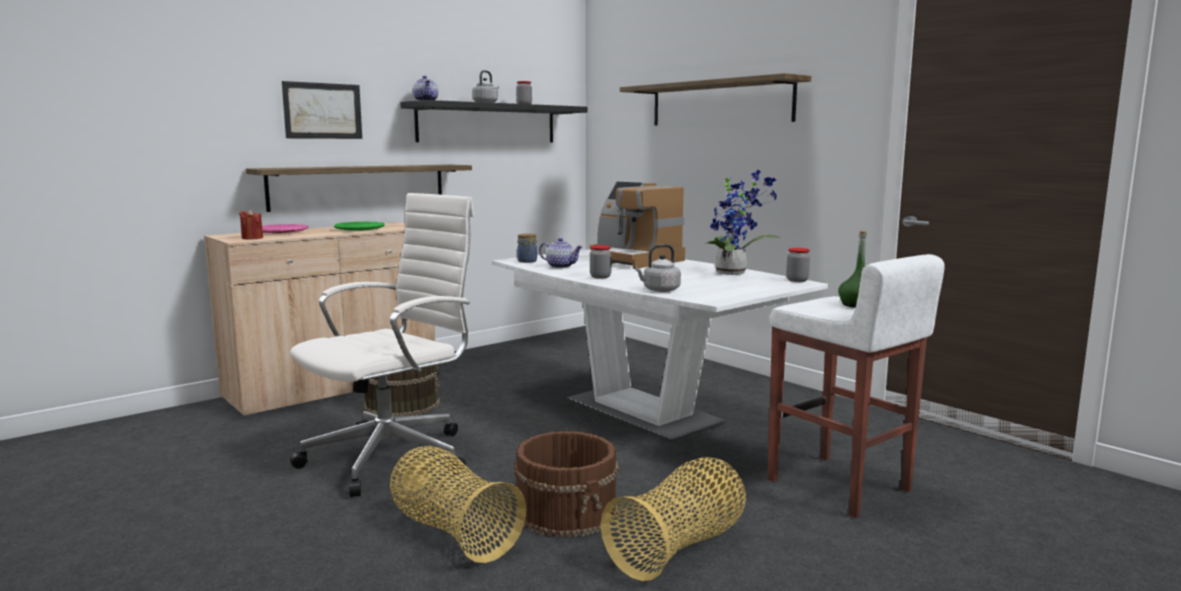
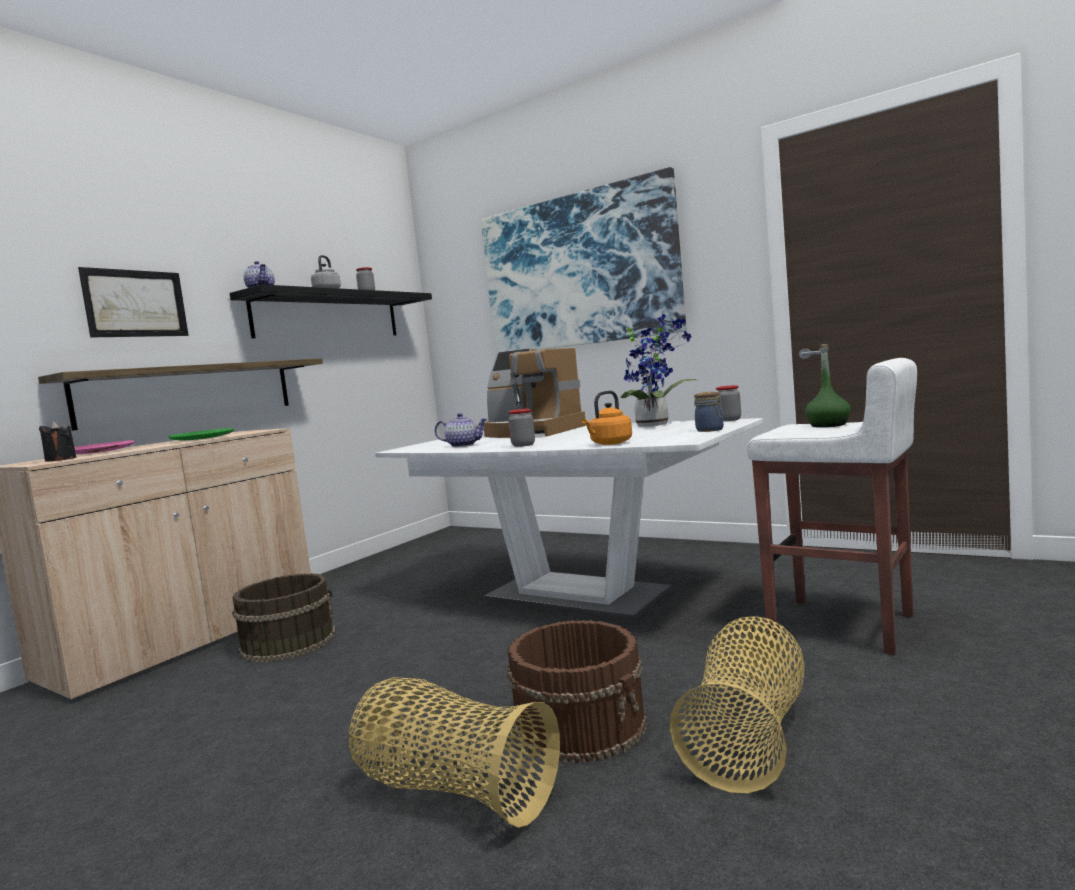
camera: 15 degrees left, 5 degrees down
(252, 238) = (60, 459): red candle -> black candle
(393, 456) = (311, 707): white office chair -> none
(527, 261) = (418, 448): jar -> jar (711, 430)
(659, 290) = (609, 443): grey kettle -> orange kettle
(719, 103) = (578, 271): shelf -> picture

